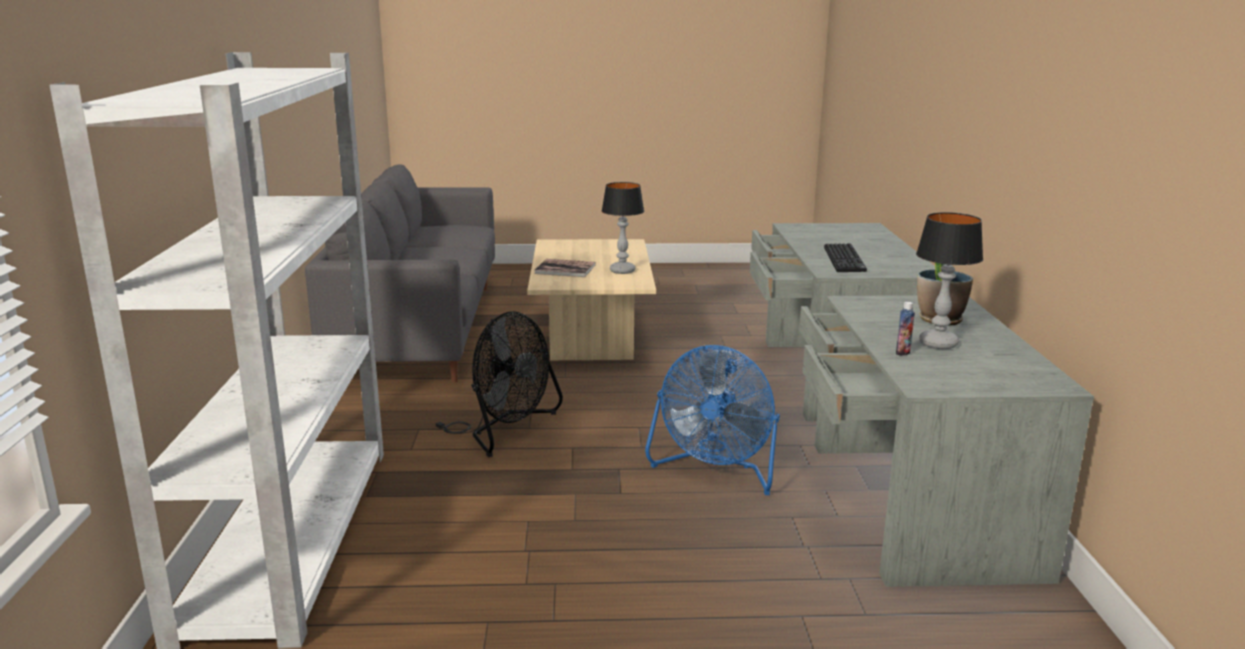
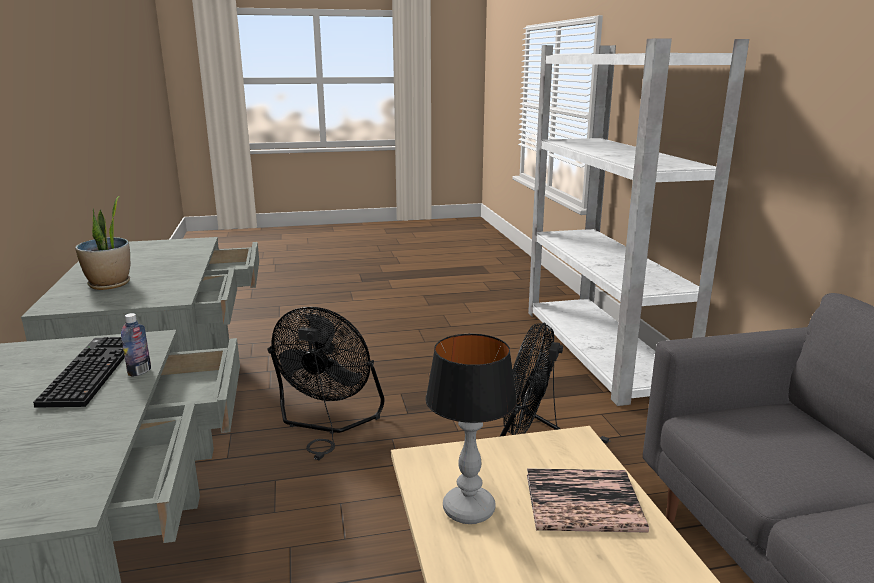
camera: 170 degrees right, 0 degrees up
(713, 468) = (322, 422): blue fan -> black fan
(902, 352) = (185, 257): bottle -> bottle (139, 372)
(938, 343) = (146, 265): table lamp -> none

